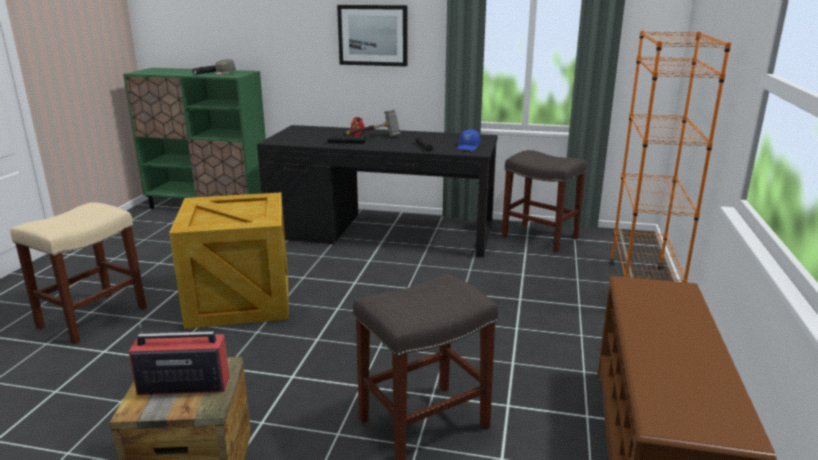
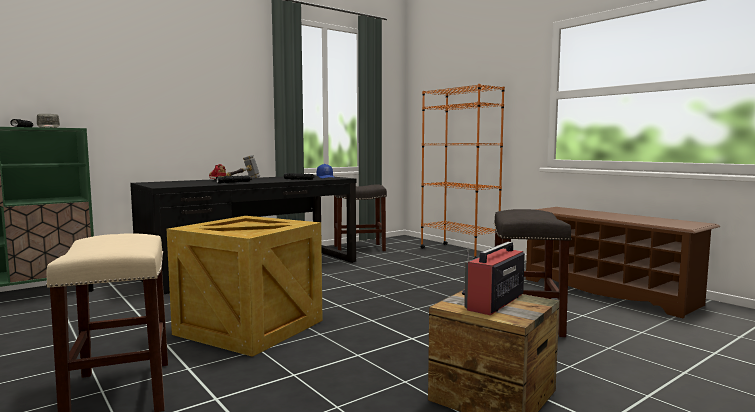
camera: 50 degrees left, 15 degrees down
(373, 35) = (205, 97): picture -> none

